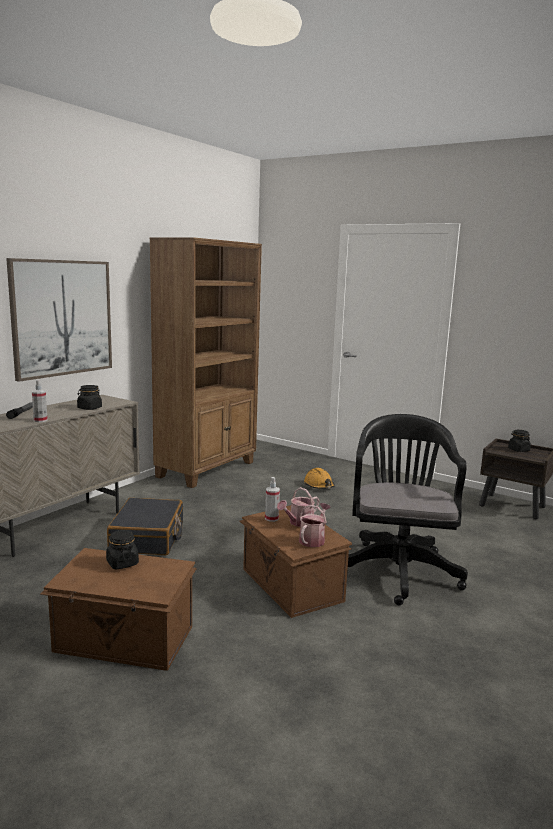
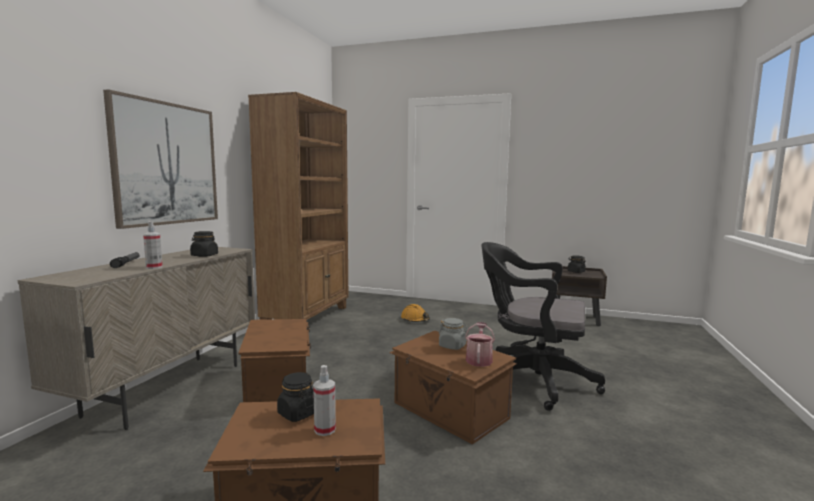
camera: 15 degrees left, 5 degrees down
(148, 538) = (279, 386): black suitcase -> brown storage box
(271, 518) = (423, 345): spray bottle -> spray bottle (325, 430)
(298, 523) = (452, 346): watering can -> grey jar
(398, 568) = (531, 380): black office chair -> black office chair turned 60 degrees counterclockwise

